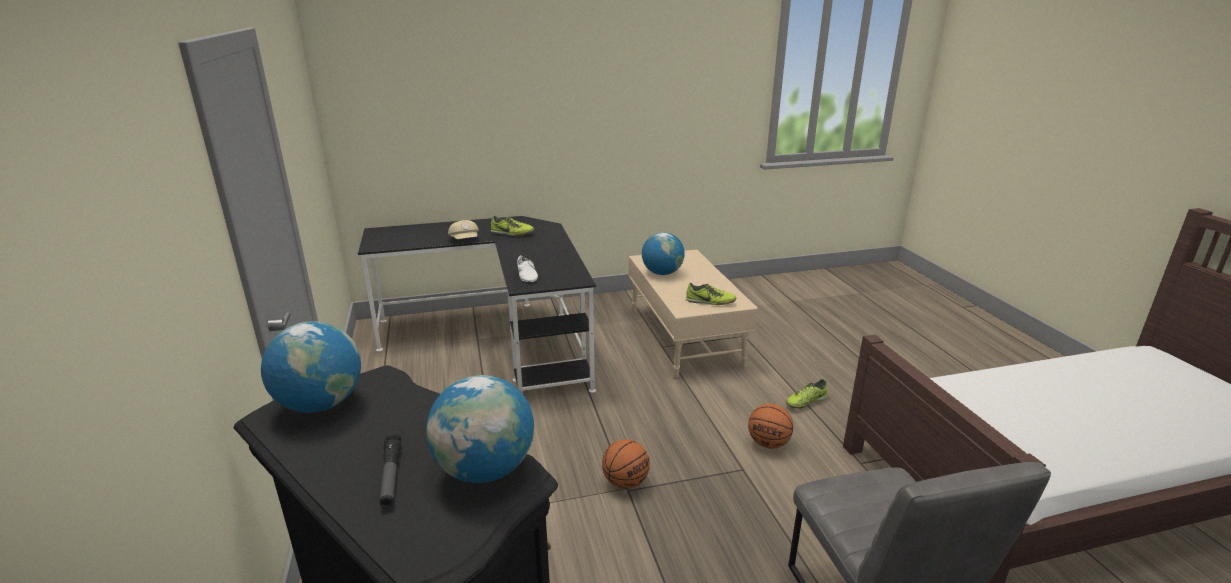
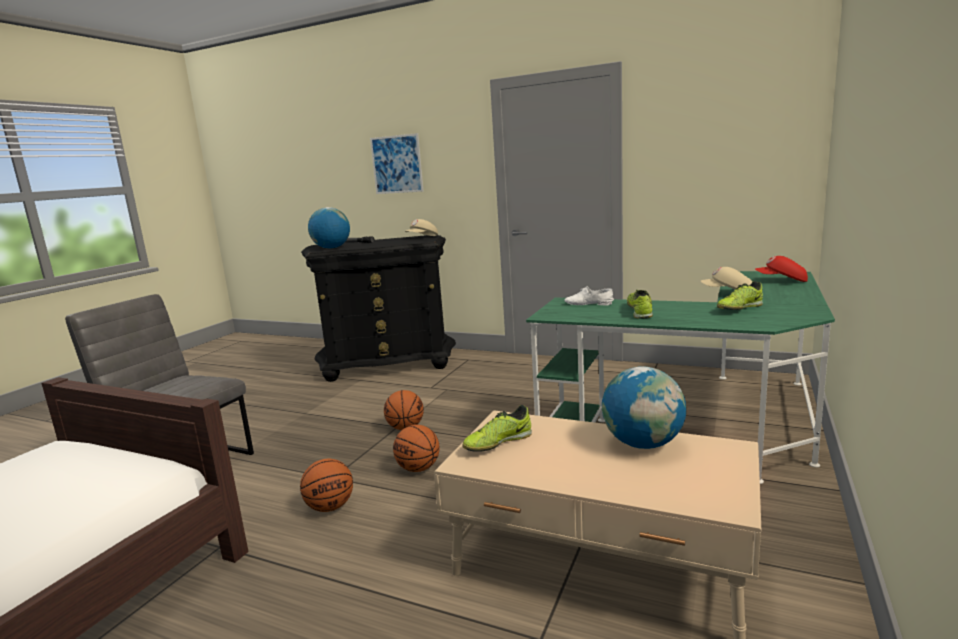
camera: 130 degrees right, 10 degrees down
(128, 306) = (396, 164): none -> picture
(321, 404) = (422, 238): globe -> beige cap
(410, 232) = (781, 281): none -> red cap
(498, 339) = (705, 428): black desk -> green desk
(679, 432) = (418, 468): none -> basketball
(805, 402) = (327, 578): shoe -> shoe (640, 311)

